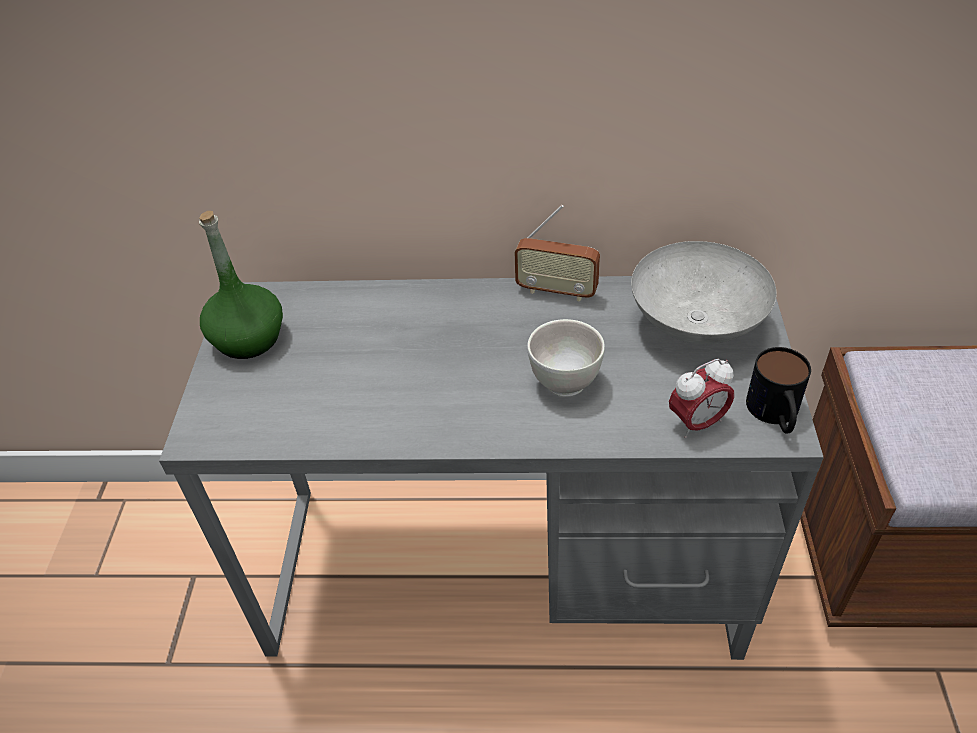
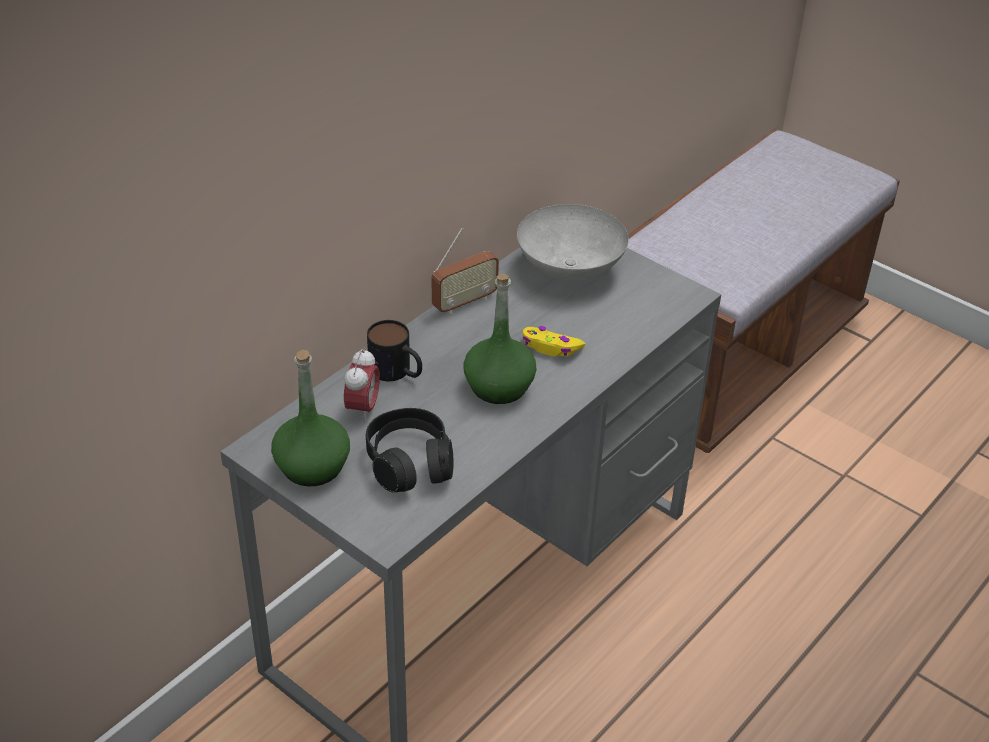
camera: 55 degrees left, 5 degrees down
(306, 390) = (410, 463): none -> black headphones
(467, 382) = (498, 386): none -> green bottle
(564, 382) = (551, 347): white bowl -> yellow game controller
(697, 423) = (646, 319): alarm clock -> alarm clock (362, 409)
(775, 414) = (674, 289): mug -> mug (397, 372)

